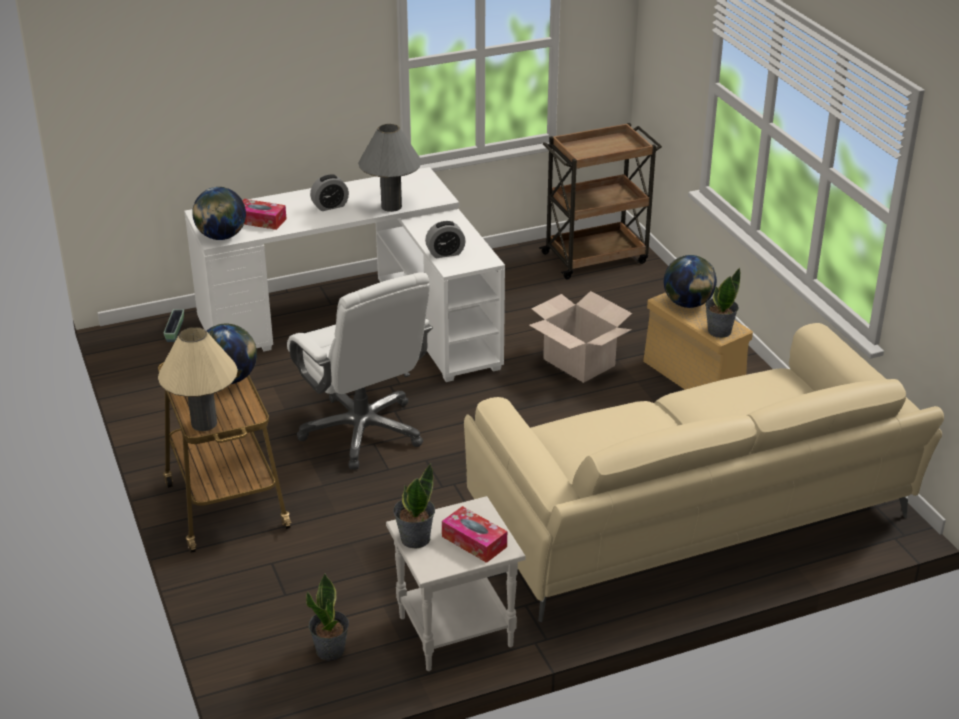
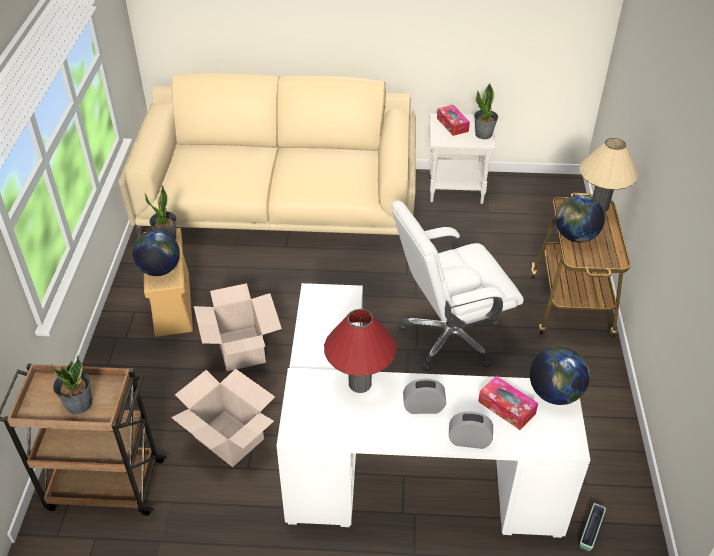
camera: 155 degrees left, 10 degrees up
(331, 650) = (527, 198): potted plant -> potted plant (78, 403)
(363, 431) = (449, 337): white office chair -> white office chair turned 105 degrees counterclockwise
(391, 206) = (360, 383): grey table lamp -> red table lamp
(445, 253) = (342, 313): alarm clock -> alarm clock (469, 441)
(525, 304) = (228, 438): none -> cardboard box

